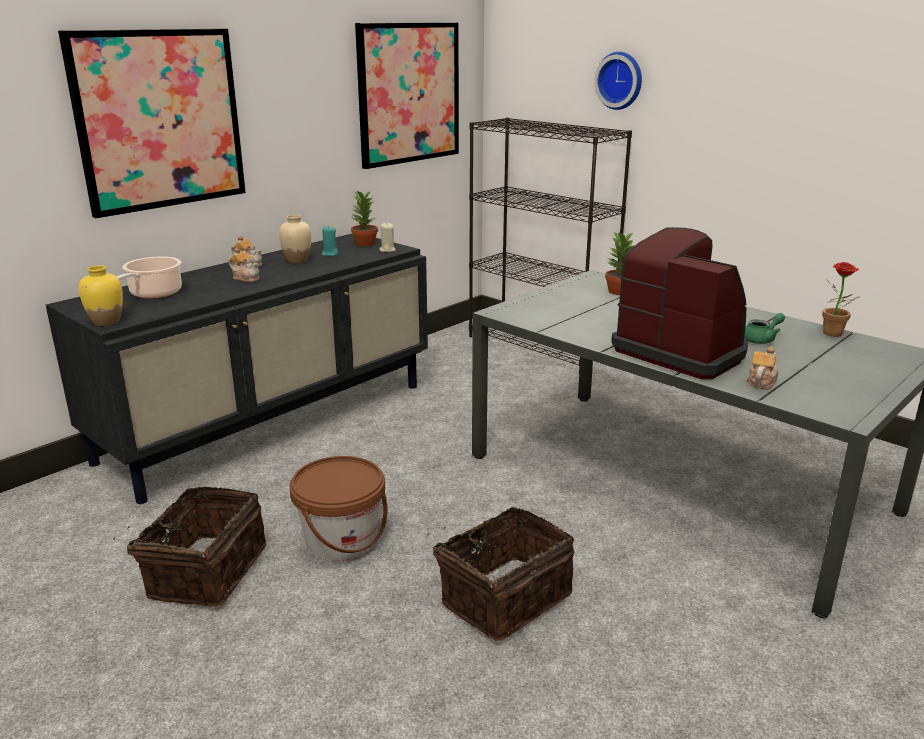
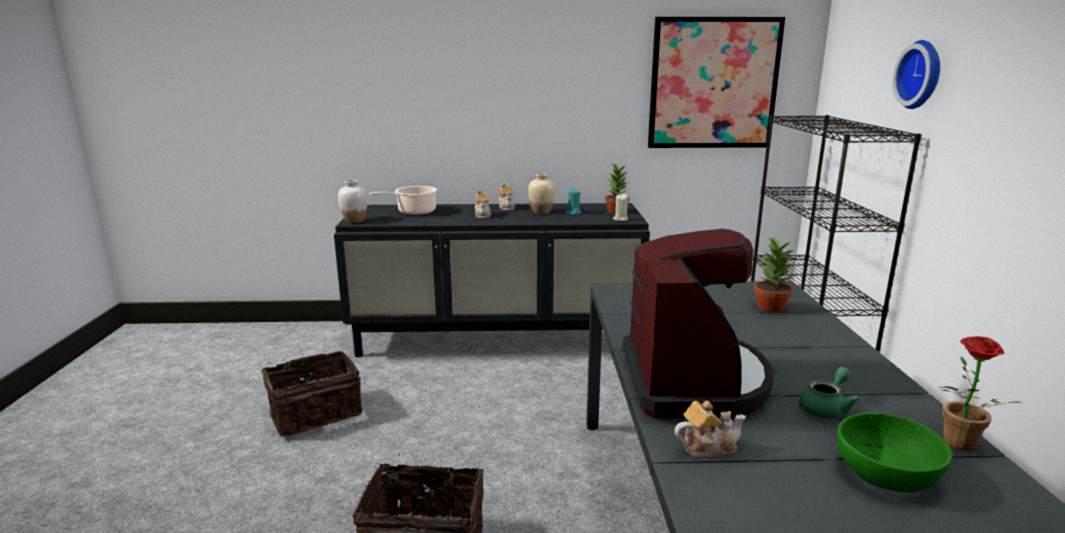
camera: 45 degrees right, 5 degrees down
(106, 322) = (354, 220): yellow vase -> white vase
(160, 120) = (457, 87): picture -> none
(341, 540) = (406, 437): brown bucket -> none
(761, 339) = (826, 408): green teapot -> green teapot turned 60 degrees counterclockwise
(838, 359) = (886, 473): none -> green bowl

